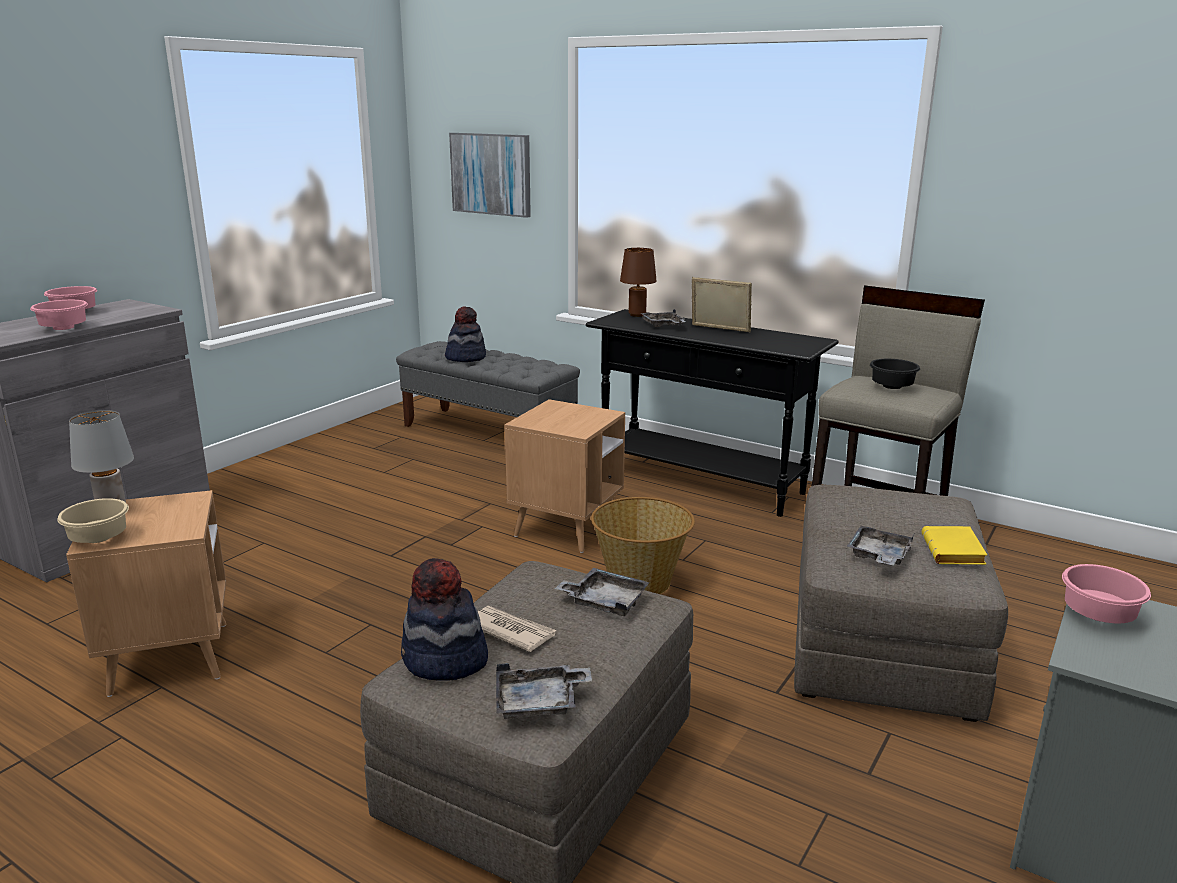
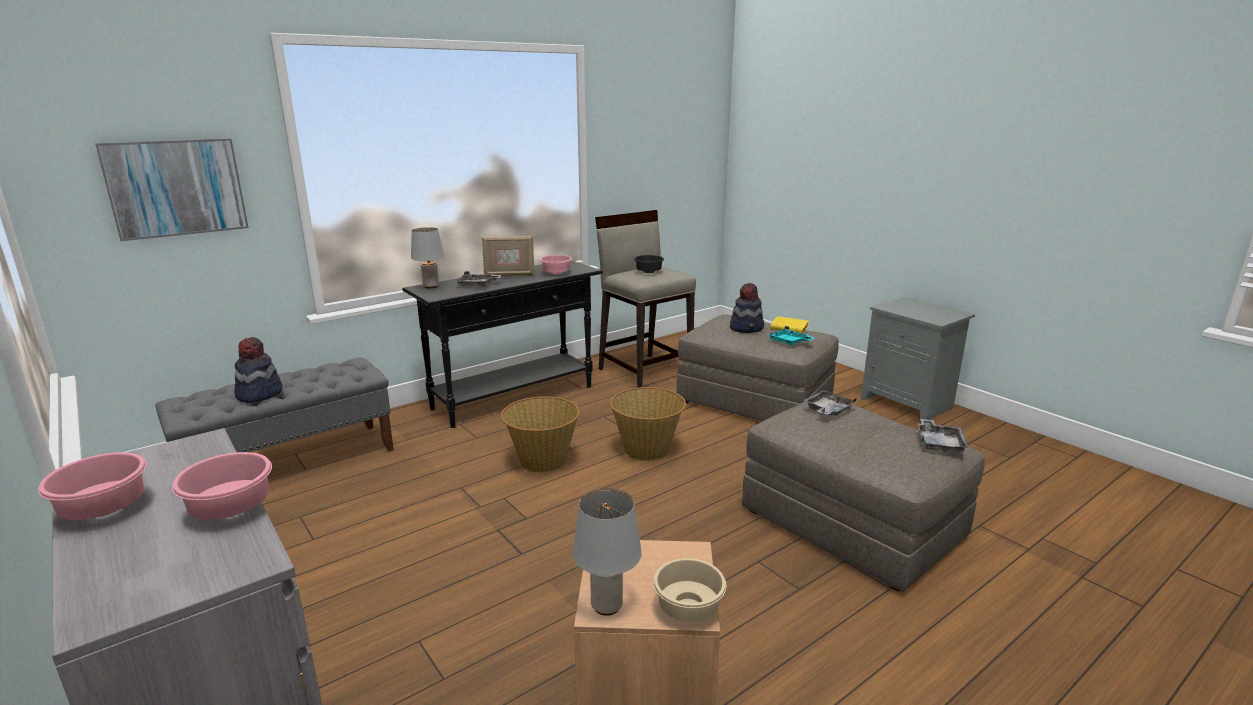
camera: 70 degrees left, 0 degrees up
(444, 660) = (895, 465): hat -> hat (747, 328)
(510, 631) = (860, 441): newspaper -> none
(566, 528) = (542, 461): brown side table -> basket
(636, 315) = (430, 286): brown table lamp -> grey table lamp
(719, 329) = (509, 275): picture frame -> picture frame turned 150 degrees counterclockwise
(878, 556) = (789, 342): grey tray -> turquoise tray
(1097, 617) = (902, 311): pink bowl -> pink bowl (556, 273)

